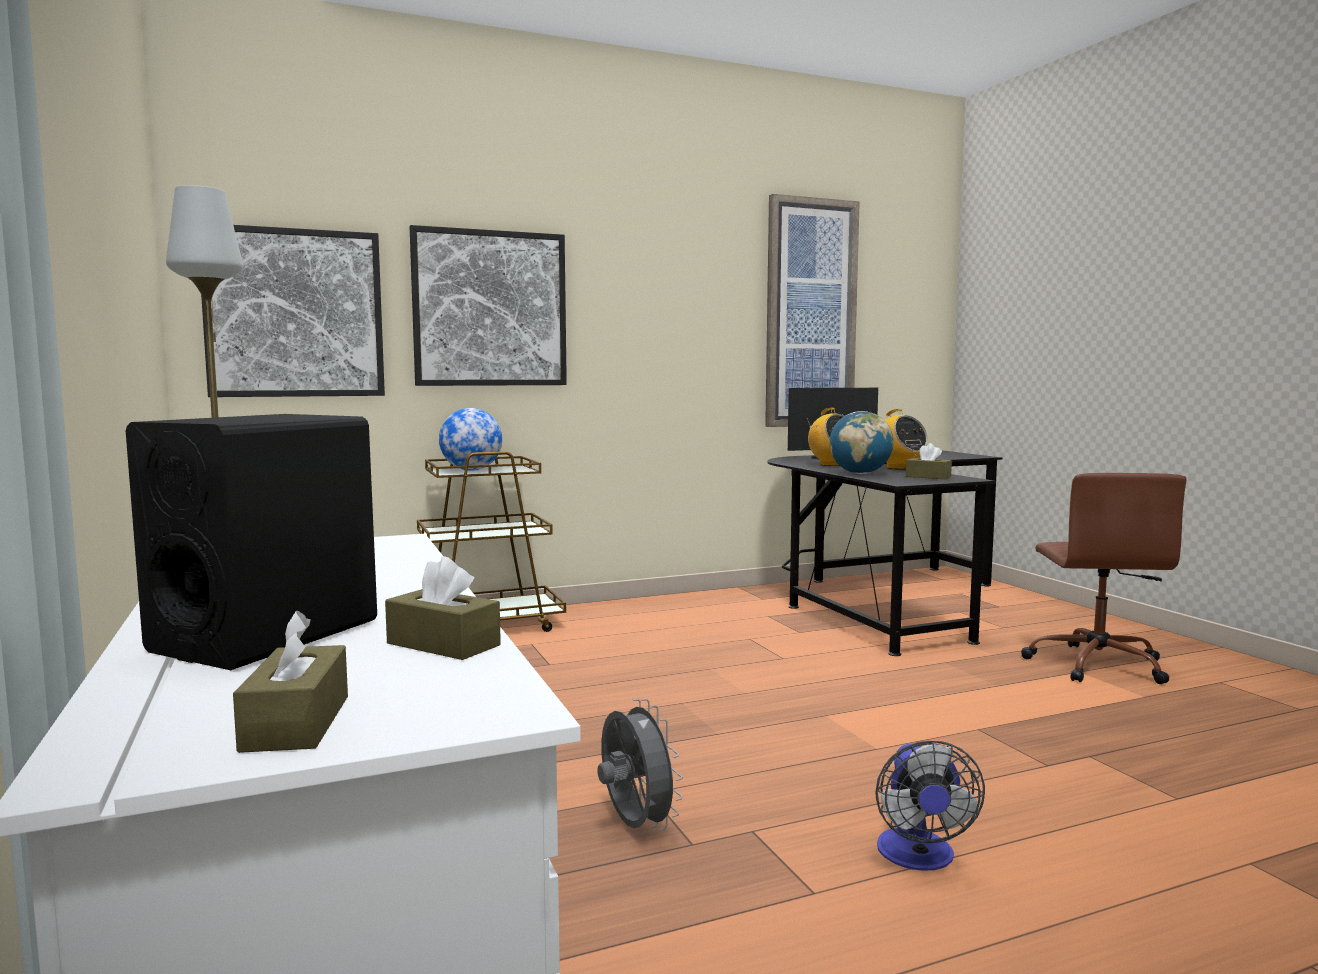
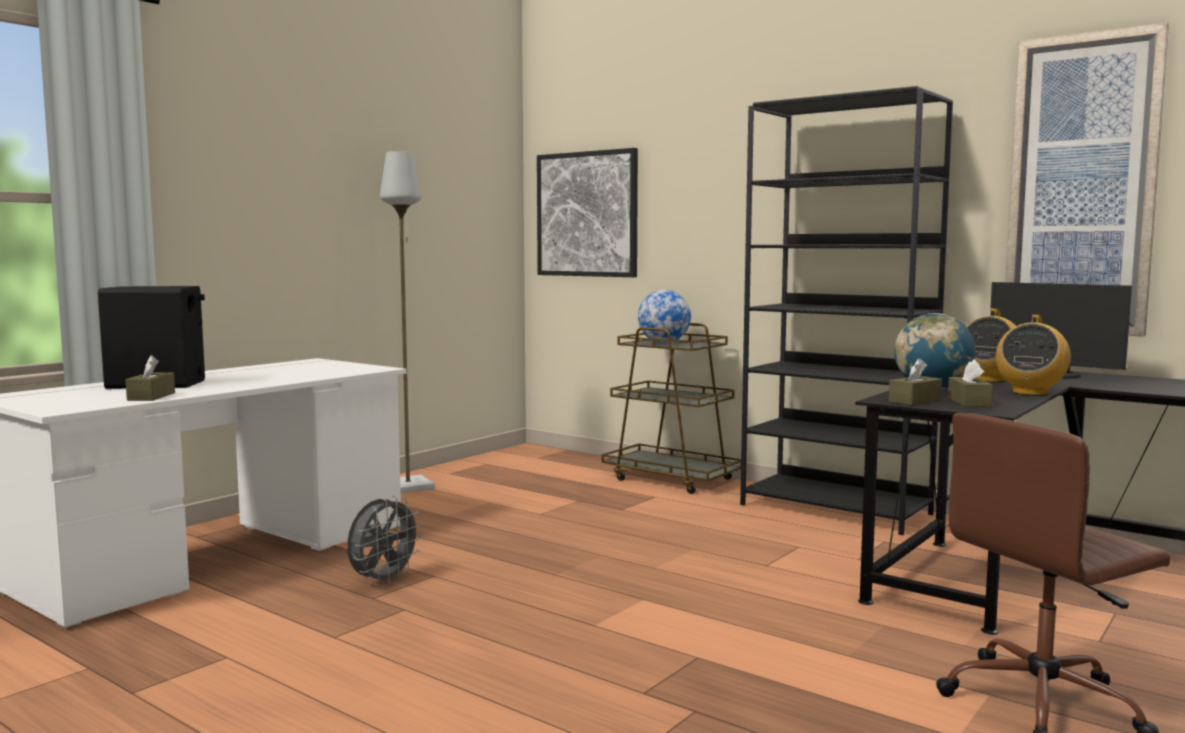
camera: 60 degrees right, 0 degrees up
(296, 723) = (43, 400): brown tissue box -> brown tissue box (915, 401)
(490, 309) = (714, 202): picture -> none
(673, 606) = (836, 509): none -> black bookcase
(918, 857) = (406, 660): fan -> none

